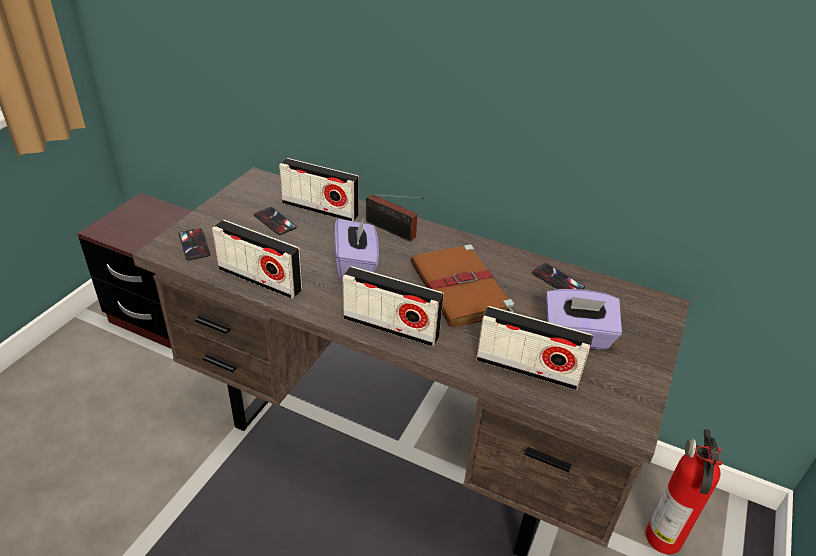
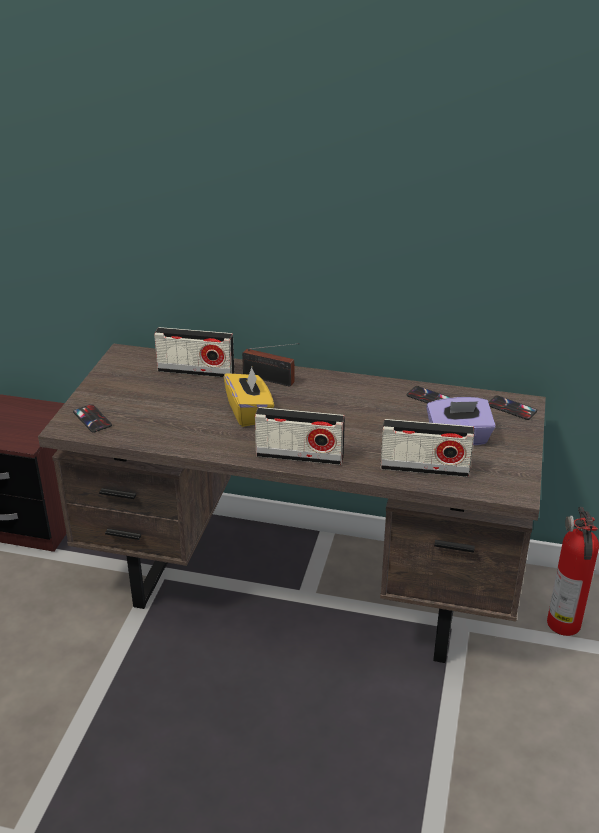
camera: 10 degrees left, 5 degrees down
(260, 279) = (167, 437): radio -> none
(275, 221) = (158, 388): phone -> phone (511, 408)
(356, 264) = (249, 412): purple tissue box -> yellow tissue box
(461, 289) = (349, 418): brown book -> none

